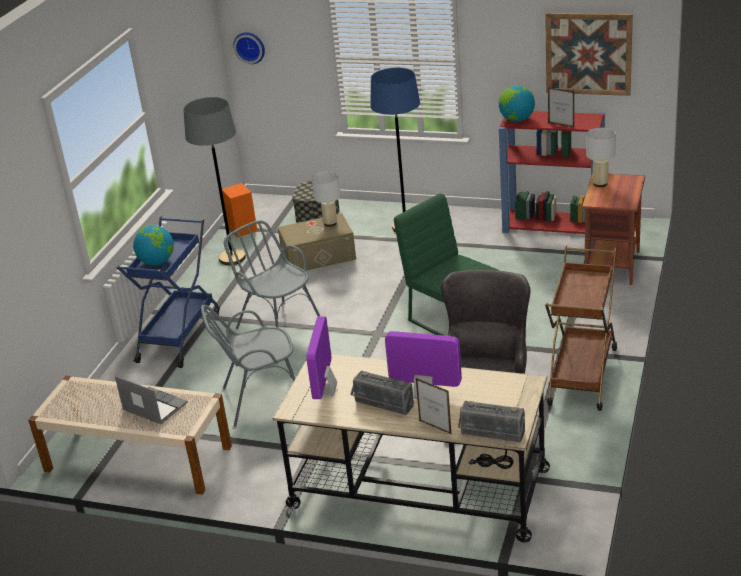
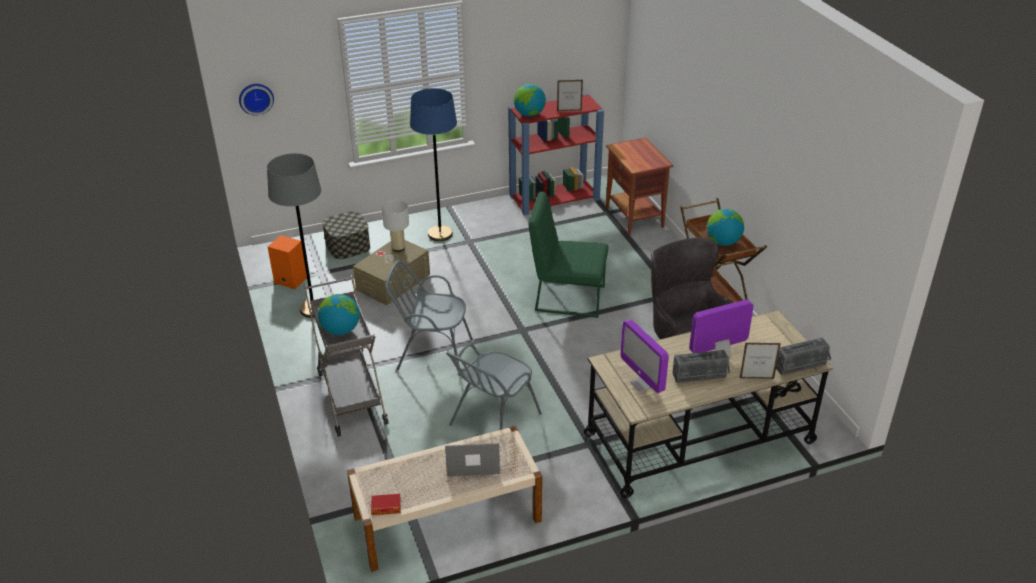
camera: 40 degrees left, 5 degrees up
(56, 413) = (386, 507): none -> book
(180, 337) = (351, 397): blue cart -> grey cart
(581, 296) = (723, 242): none -> globe
(588, 53) = (574, 45): picture -> none
(599, 184) = (622, 152): white table lamp -> none

